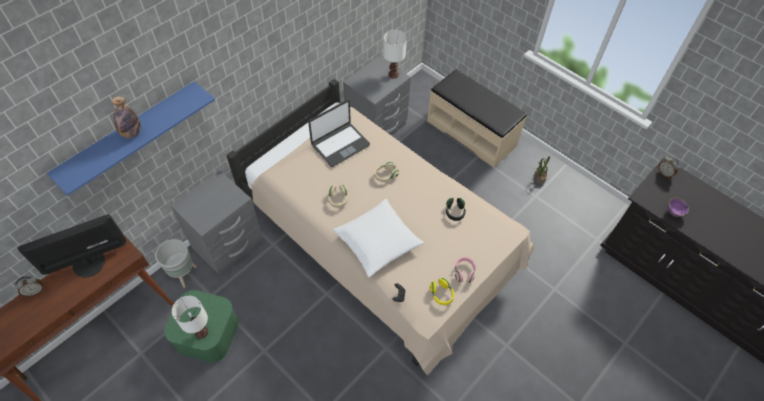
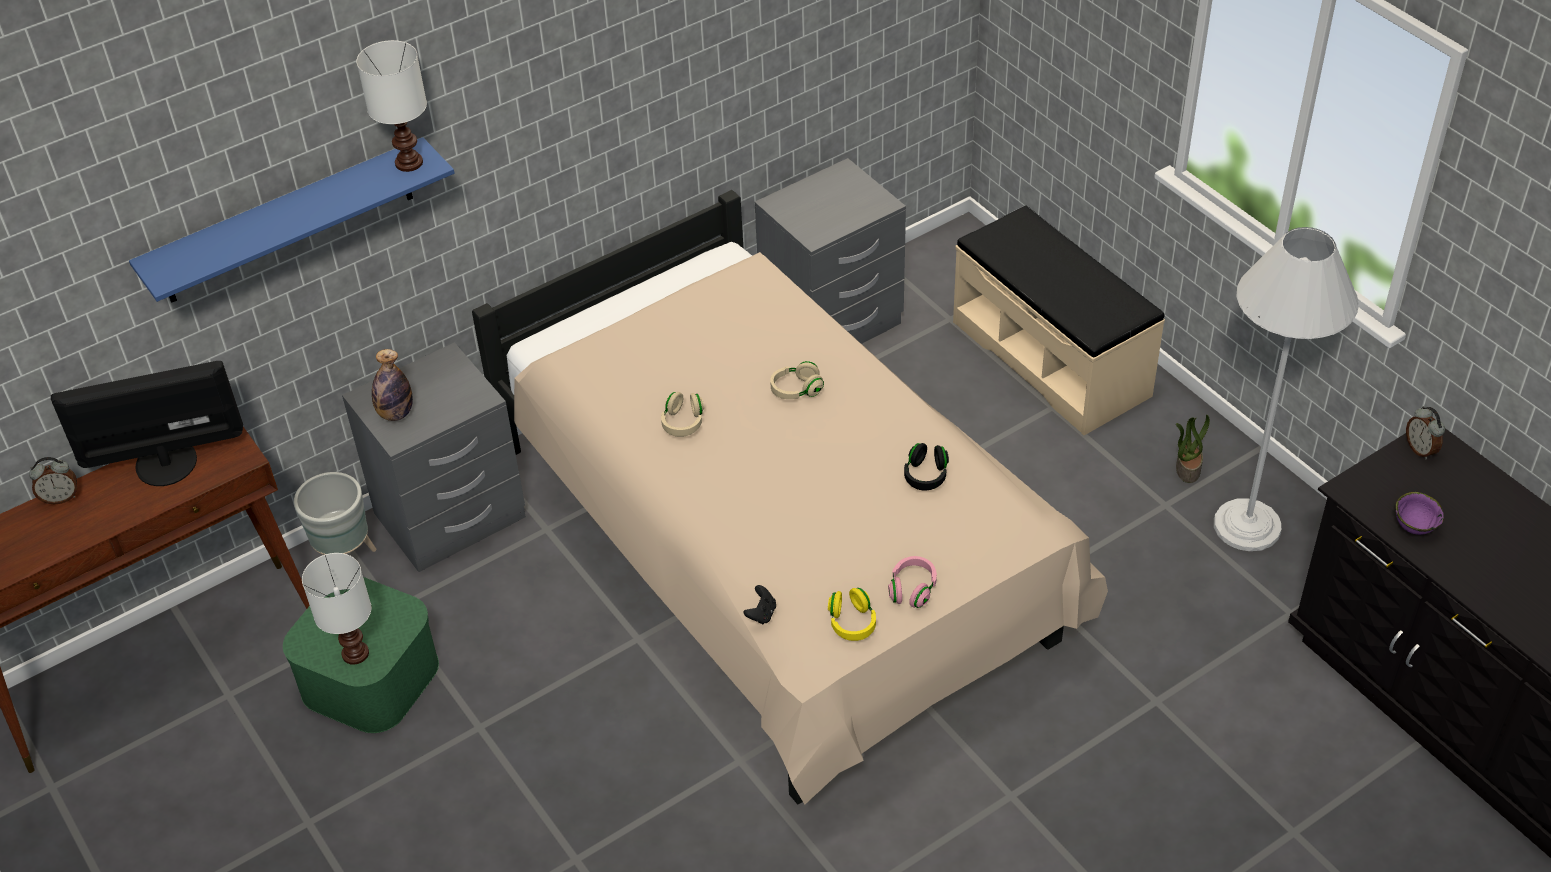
camera: 15 degrees right, 10 degrees down
(131, 133) = (289, 212): bottle -> bottle (395, 414)
(340, 144) = (715, 321): laptop -> none
(377, 241) = (744, 510): white pillow -> none
(393, 74) = (867, 197): white table lamp -> white table lamp (408, 162)
(569, 201) = (1247, 526): none -> white floor lamp

